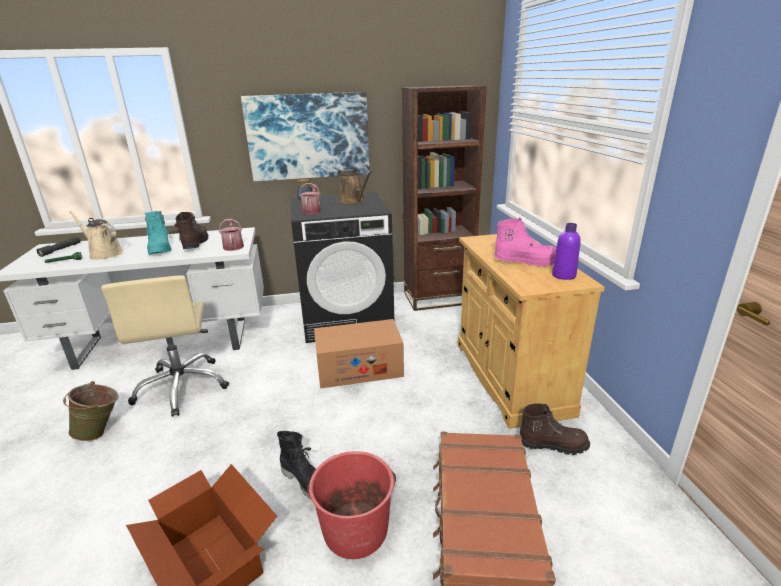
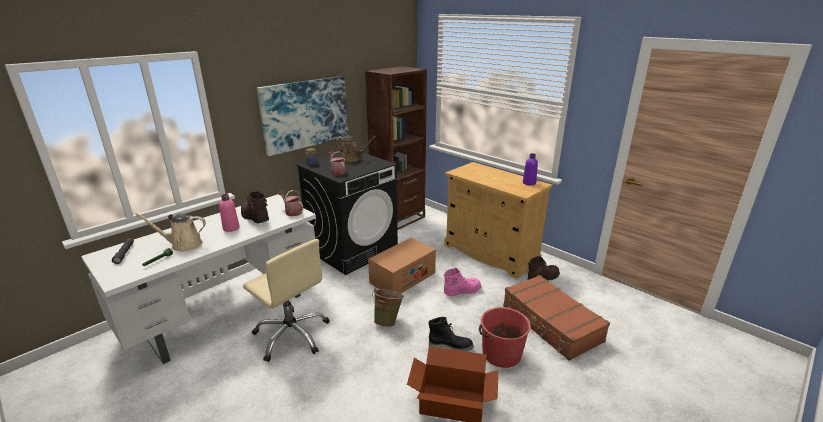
camera: 35 degrees left, 0 degrees up
(101, 432) = (271, 386): green bucket -> green bucket (388, 321)
(160, 249) = (231, 228): turquoise boot -> pink bottle
(526, 261) = (502, 179): pink boot -> pink boot (461, 291)

